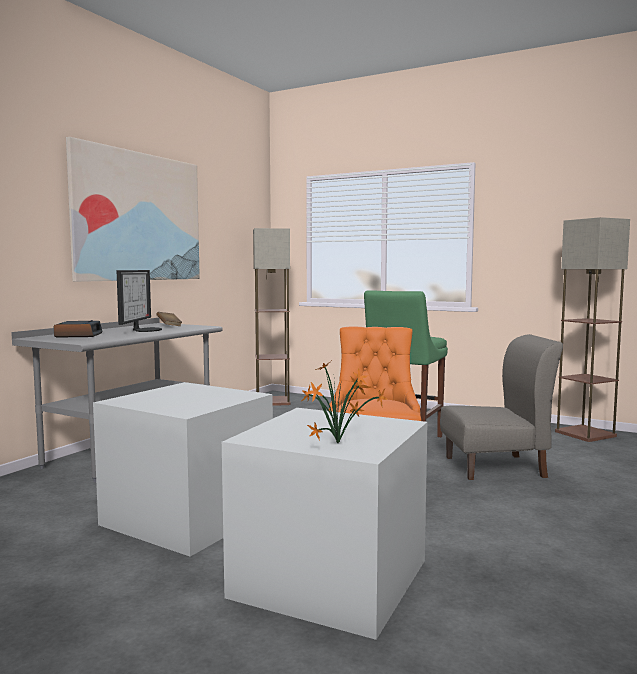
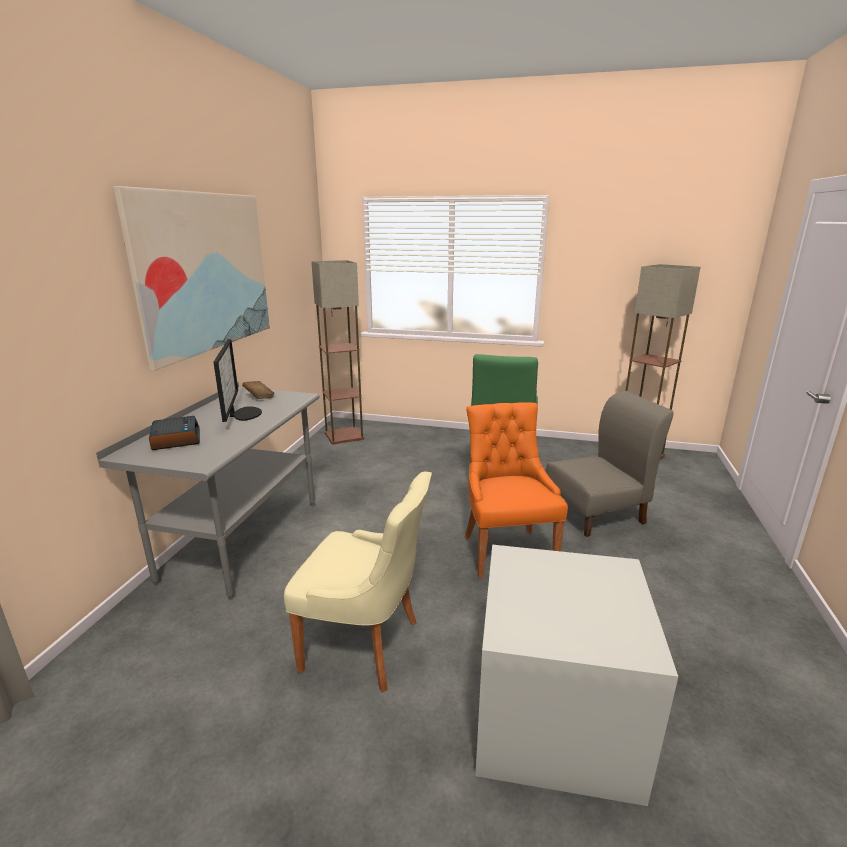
camera: 15 degrees left, 15 degrees up
(188, 518) = (365, 645): grey storage box -> beige chair
(339, 443) = (603, 631): potted plant -> none

